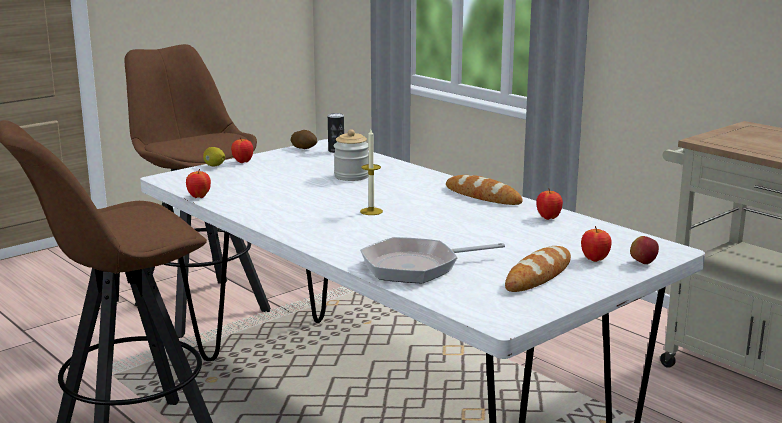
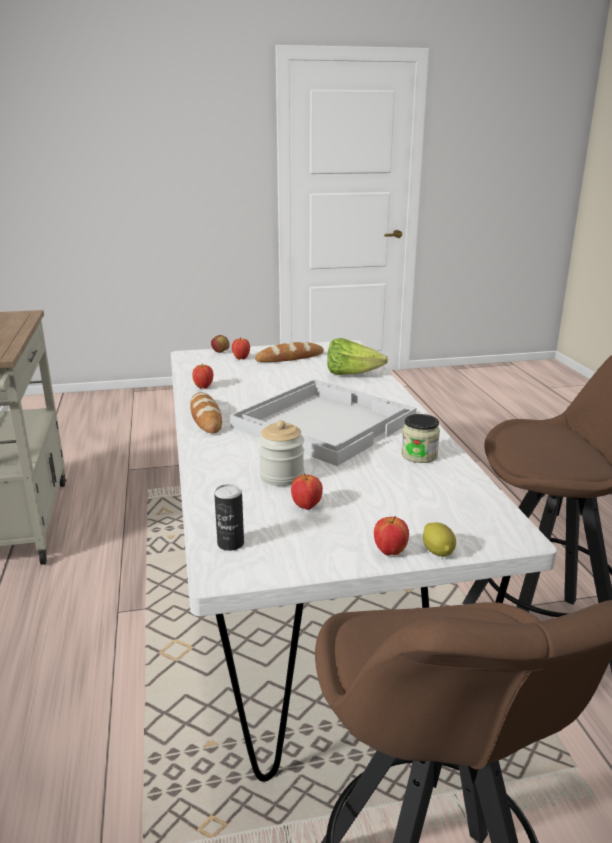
camera: 150 degrees left, 5 degrees up
(199, 197) = (480, 483): apple -> apple (306, 506)
(259, 204) = (419, 455): none -> jar
(304, 148) = (266, 569): potato -> none
(371, 211) = (324, 422): candle -> white tray
(416, 267) = (351, 374): frying pan -> lettuce

